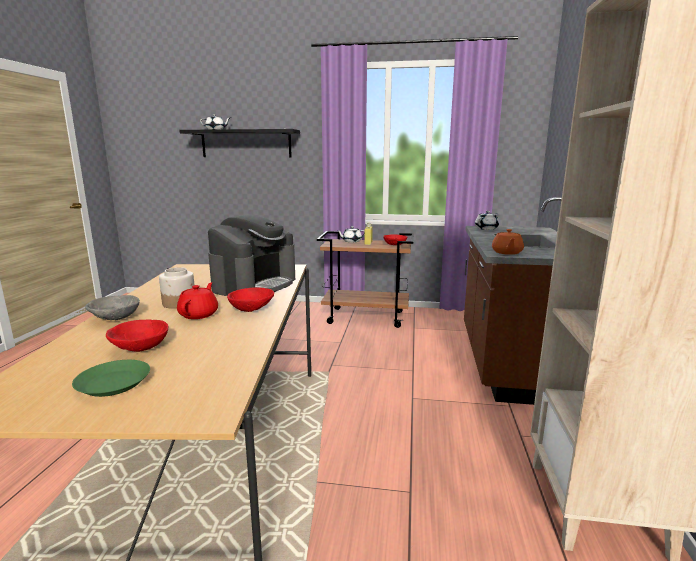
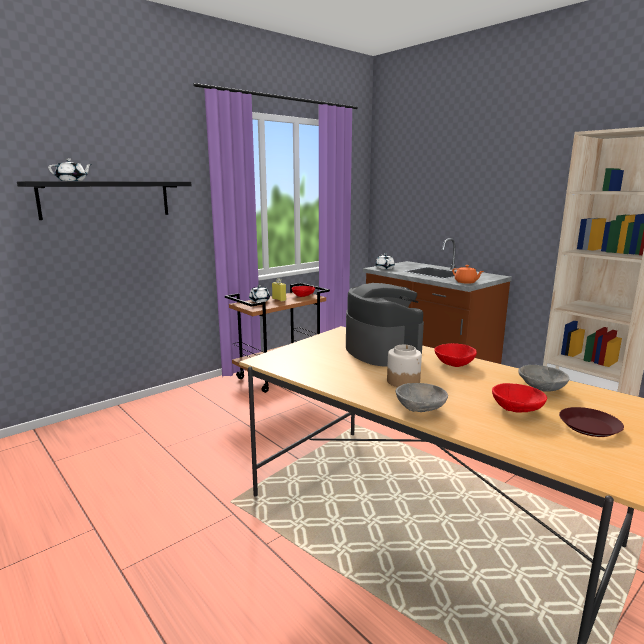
camera: 50 degrees left, 0 degrees up
(113, 384) = (590, 427): green plate -> brown plate
(199, 314) = (447, 380): red teapot -> none
(216, 349) = (540, 389): none -> grey bowl

